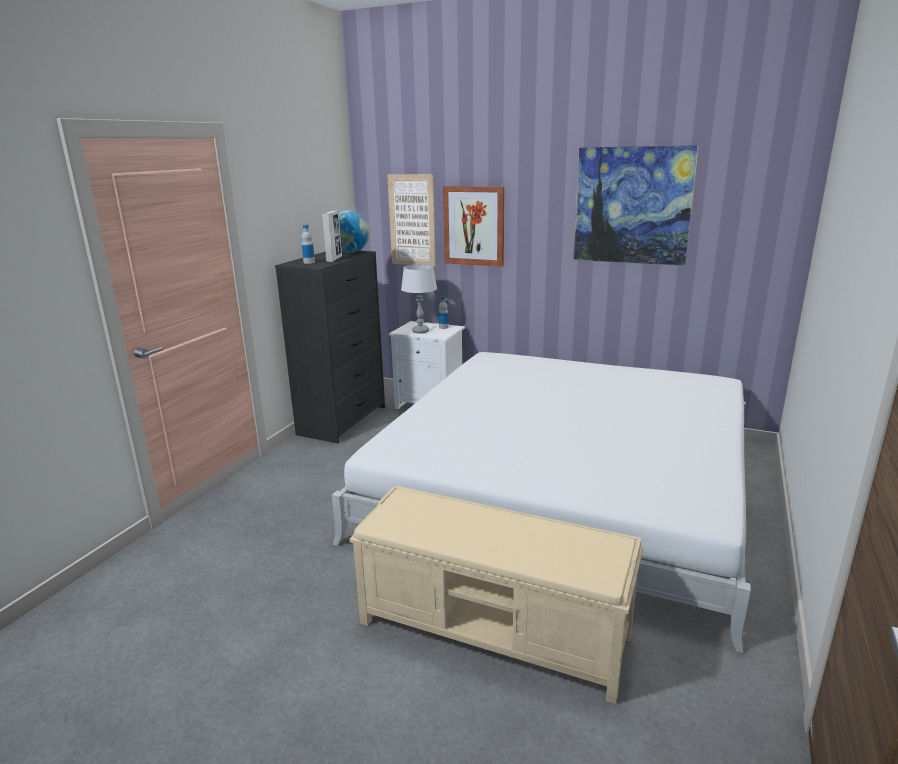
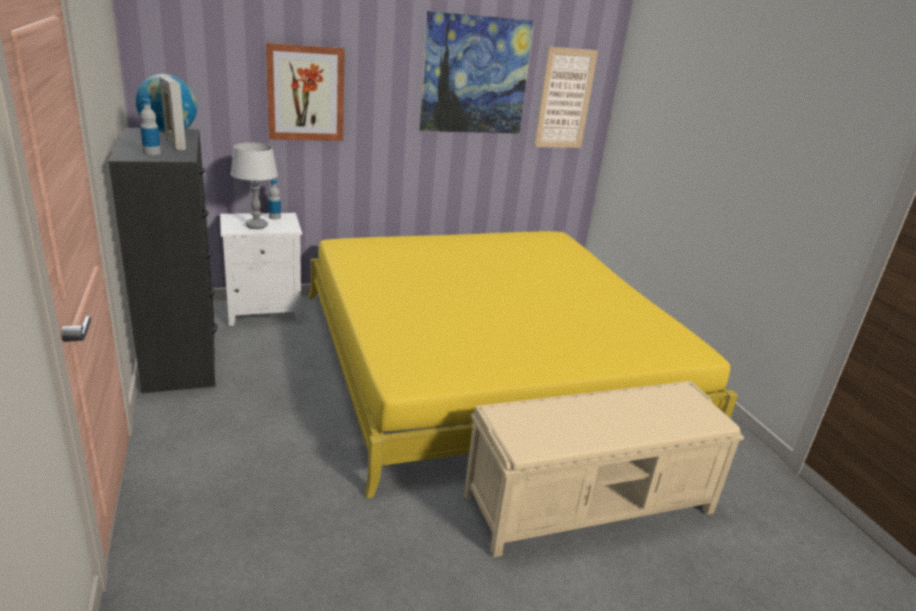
camera: 45 degrees left, 5 degrees up
(412, 220) = (218, 85): picture -> picture (565, 99)
(564, 486) = (489, 360): white bed -> yellow bed

